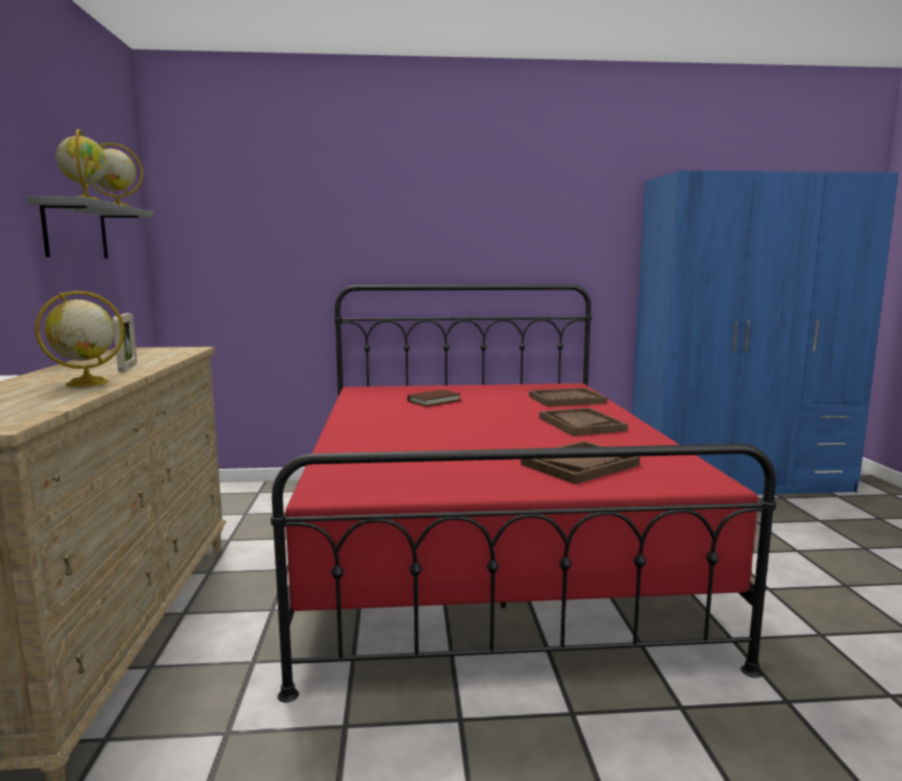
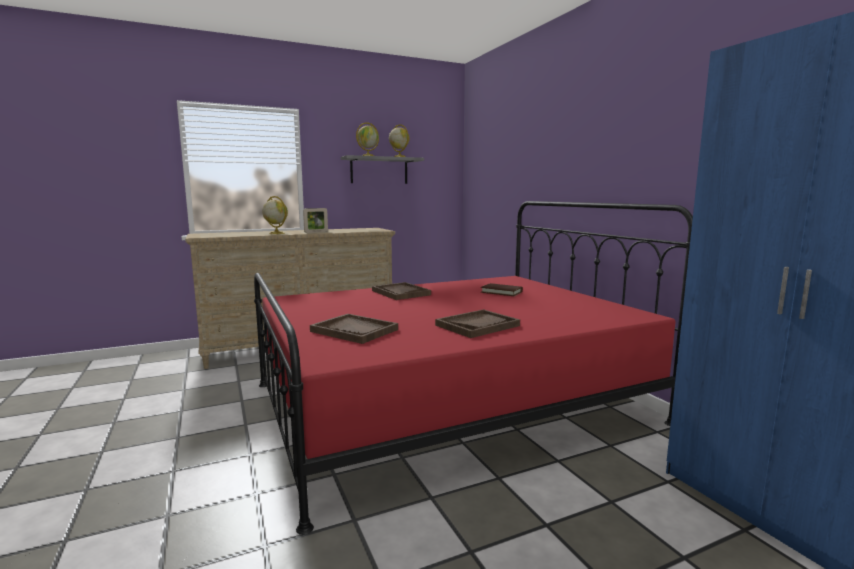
camera: 70 degrees right, 0 degrees up
(566, 400) = (570, 317): brown tray -> brown tray (400, 293)

